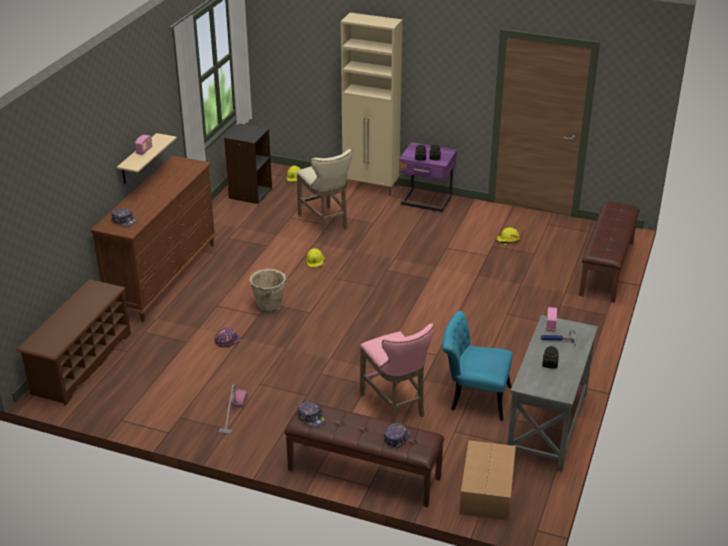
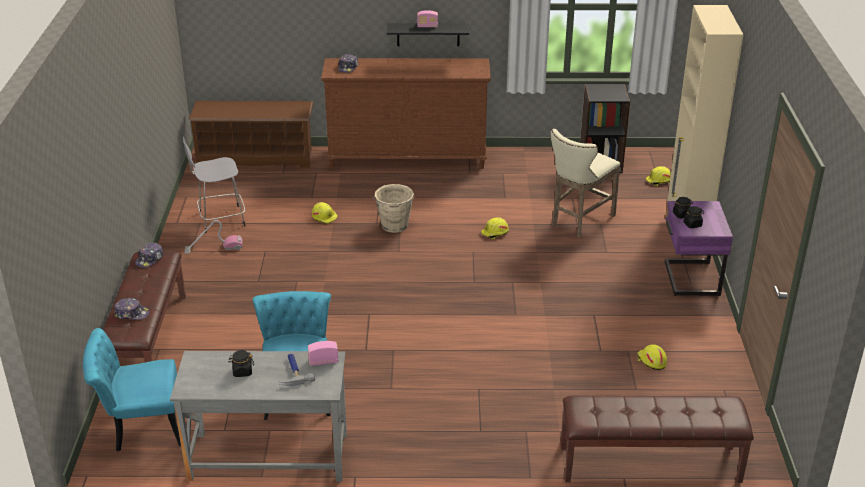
camera: 70 degrees right, 0 degrees up
(138, 159) = (428, 34): beige shelf -> black shelf
(184, 403) = (220, 219): none -> grey stool
(227, 340) = (325, 217): purple hard hat -> yellow hard hat
(395, 406) = (261, 339): pink stool -> none
(486, 491) = (141, 428): cardboard box -> turquoise chair

